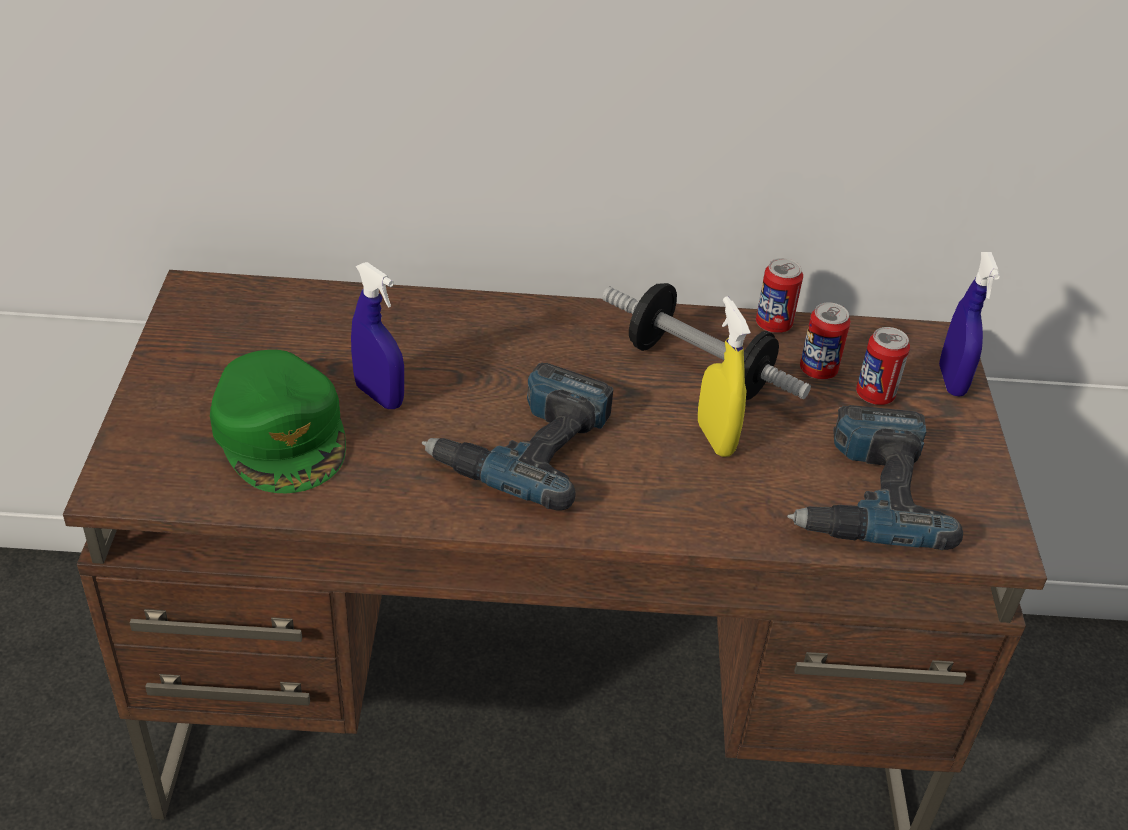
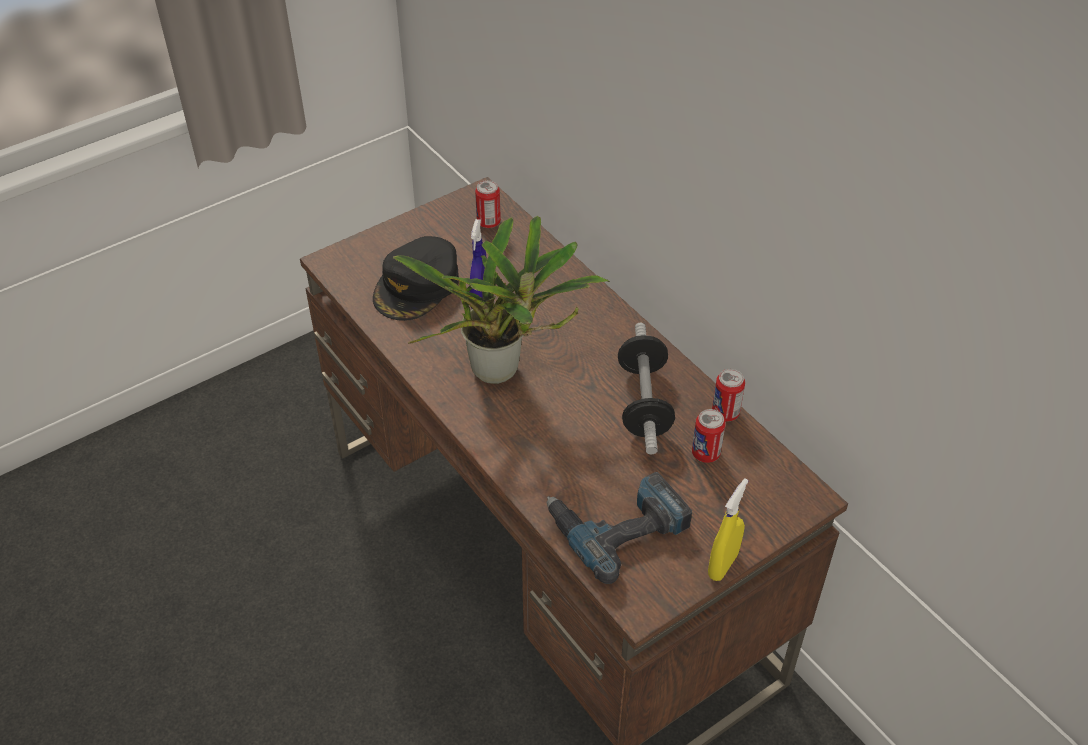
camera: 55 degrees right, 5 degrees up
(281, 433) = (417, 286): green cap -> black cap
(525, 445) = (502, 371): power drill -> potted plant
(715, 438) = (592, 440): yellow spray bottle -> yellow spray bottle (723, 565)
(875, 395) = (713, 490): can -> can (488, 222)
(951, 381) = (772, 520): blue spray bottle -> none

